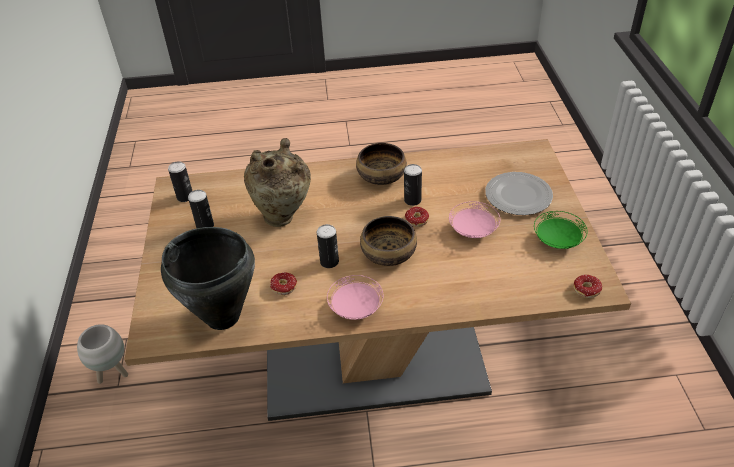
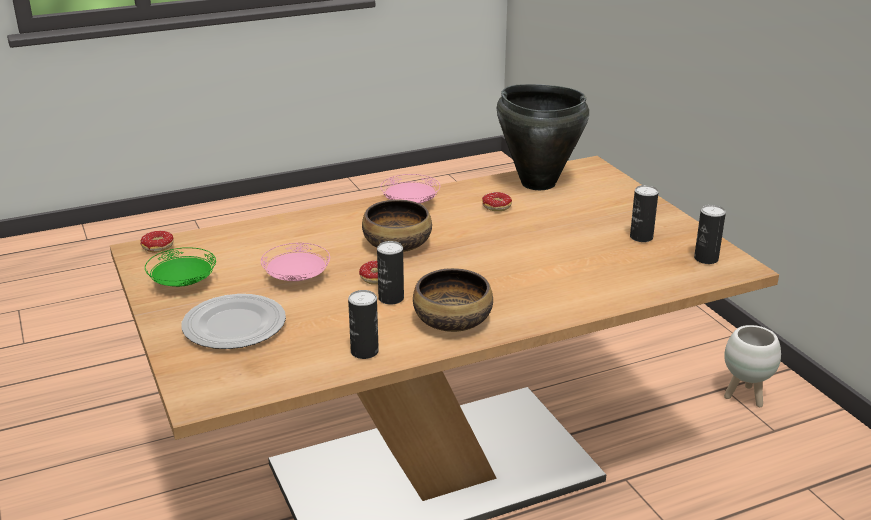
camera: 160 degrees right, 15 degrees down
(283, 216) = (554, 258): beige vase -> none
(329, 262) = (462, 229): can -> can (364, 351)

